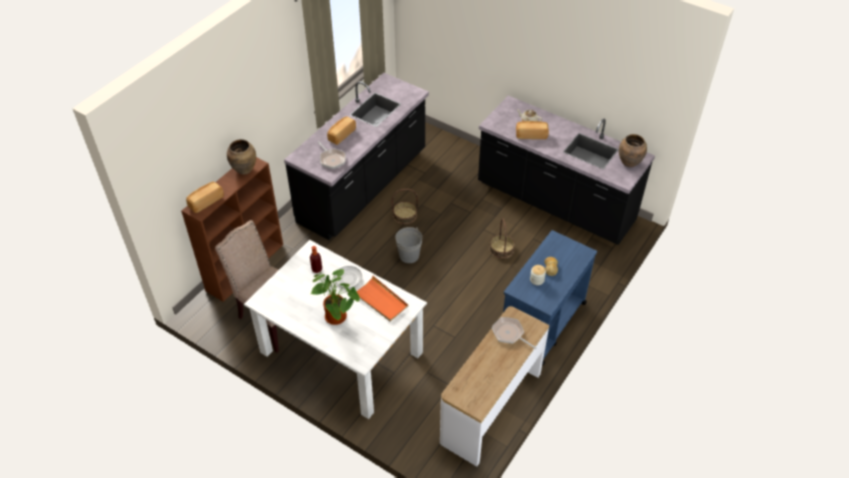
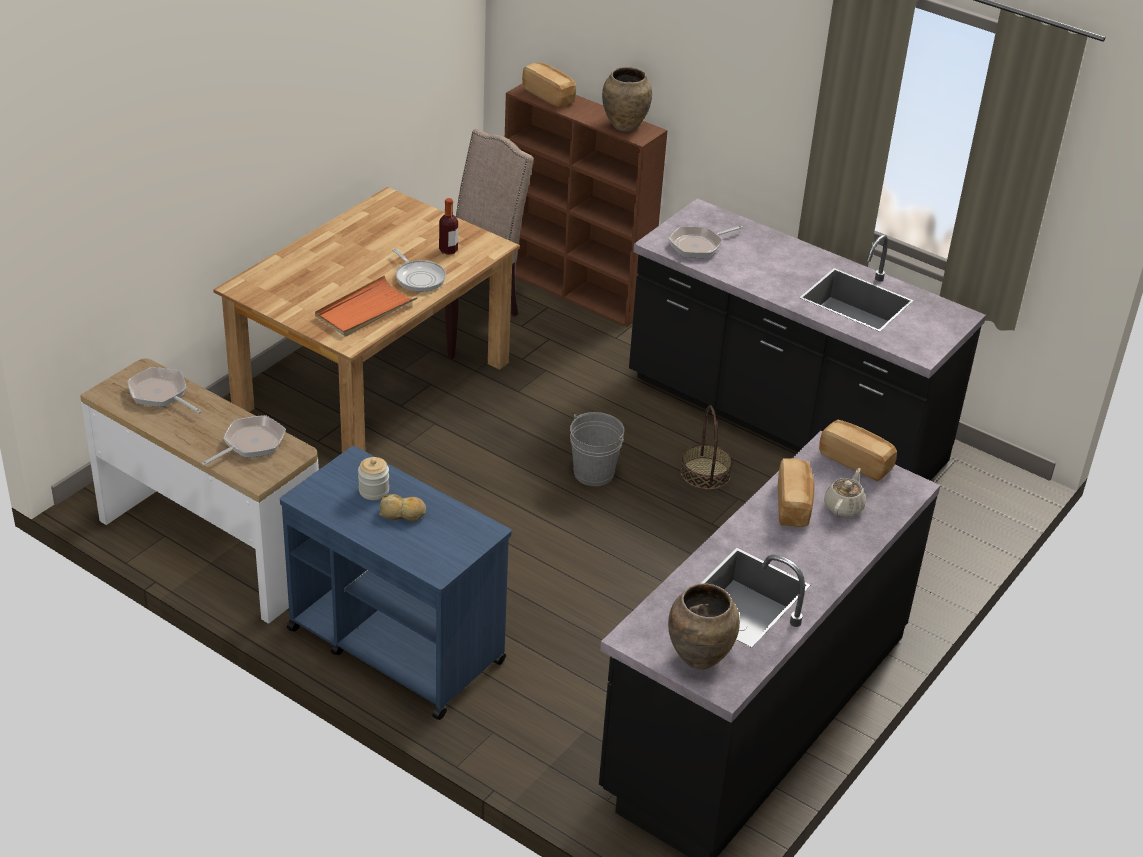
camera: 90 degrees right, 10 degrees down
(338, 318) = (336, 268): potted plant -> none
(340, 352) = (373, 384): white dining table -> brown dining table
(341, 135) = (770, 257): bread -> bread (856, 461)
(474, 381) = (161, 394): none -> frying pan
(501, 249) = (607, 605): basket -> none

